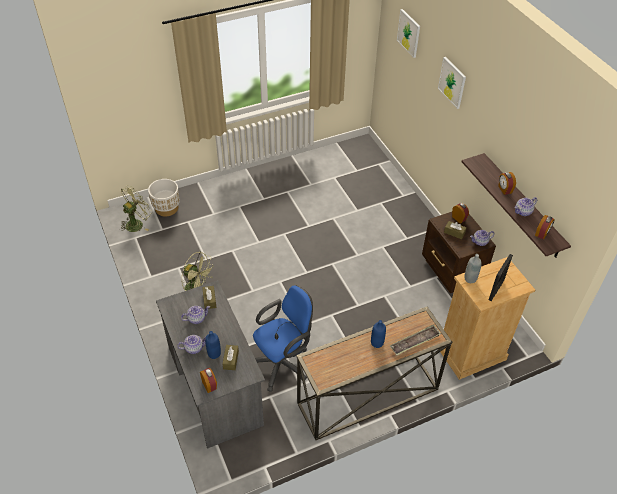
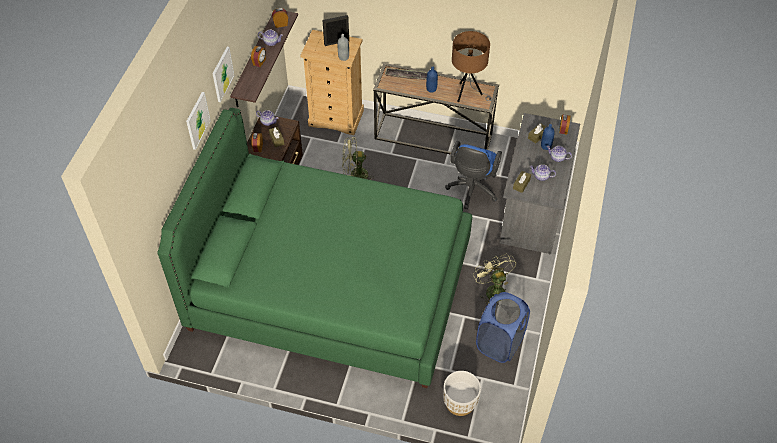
camera: 140 degrees left, 5 degrees up
(137, 223) = (502, 403): green fan -> green fan (355, 175)
(165, 256) = (499, 343): none -> blue laundry basket
(283, 363) = (471, 190): blue office chair -> blue office chair turned 75 degrees counterclockwise
(319, 222) = (331, 286): none -> green bed
(336, 361) = (468, 94): none -> brown table lamp
(409, 33) = (157, 189): picture -> picture (222, 74)

